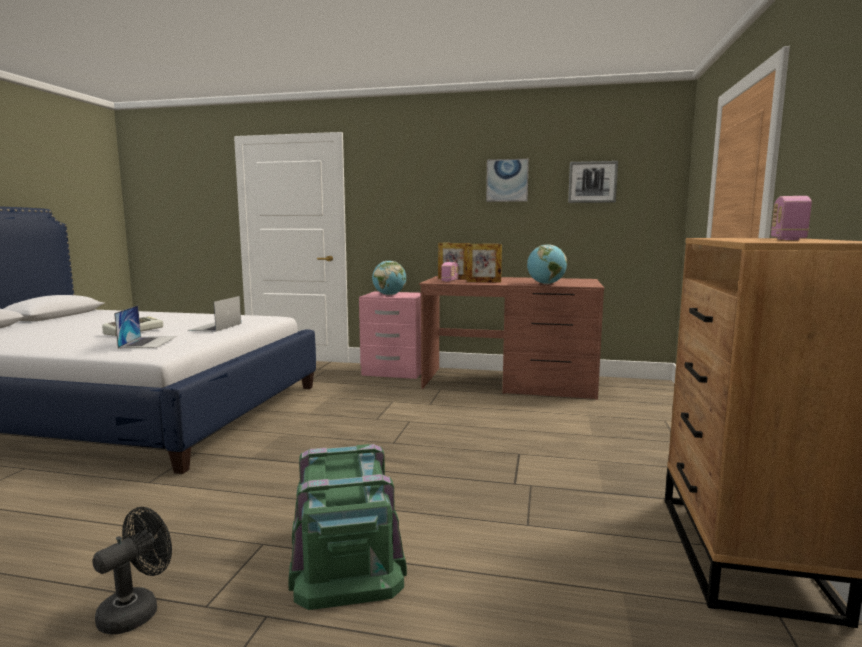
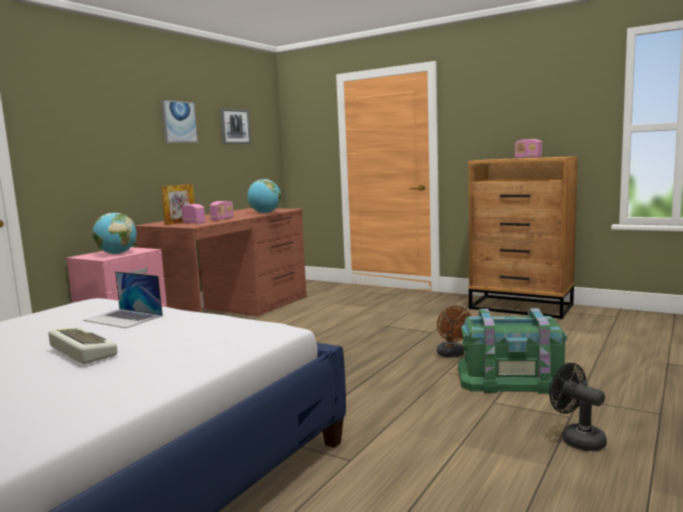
camera: 70 degrees left, 0 degrees up
(148, 342) = (204, 334): laptop -> none
(425, 505) = (452, 355): none -> brown fan
(483, 282) = (222, 219): picture frame -> radio

